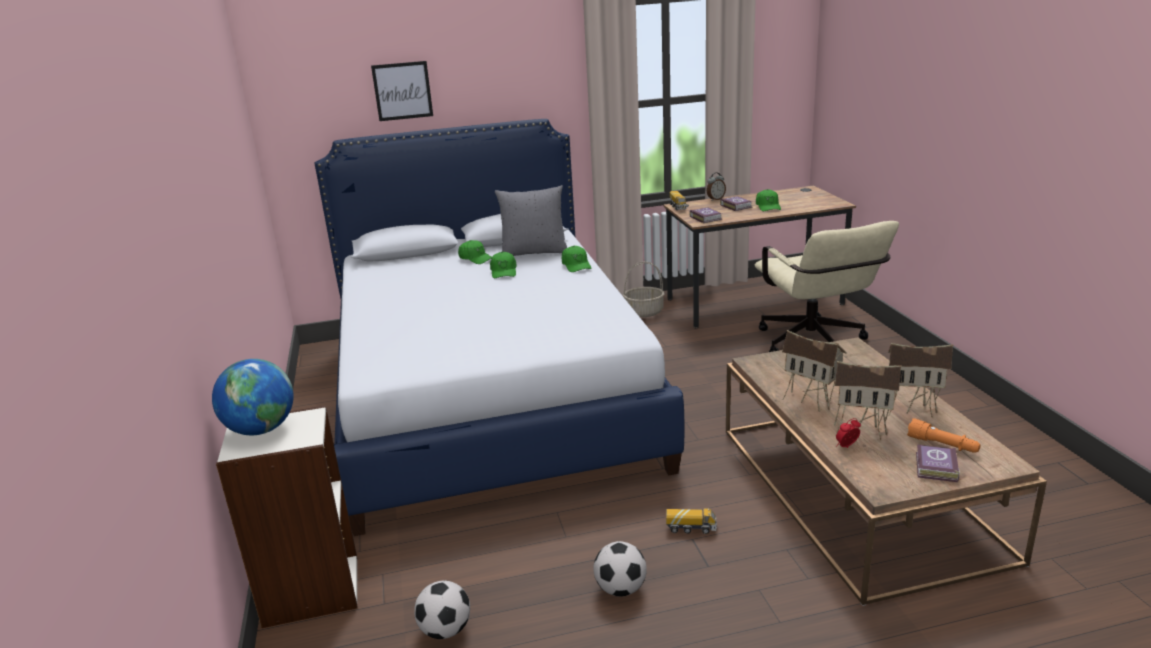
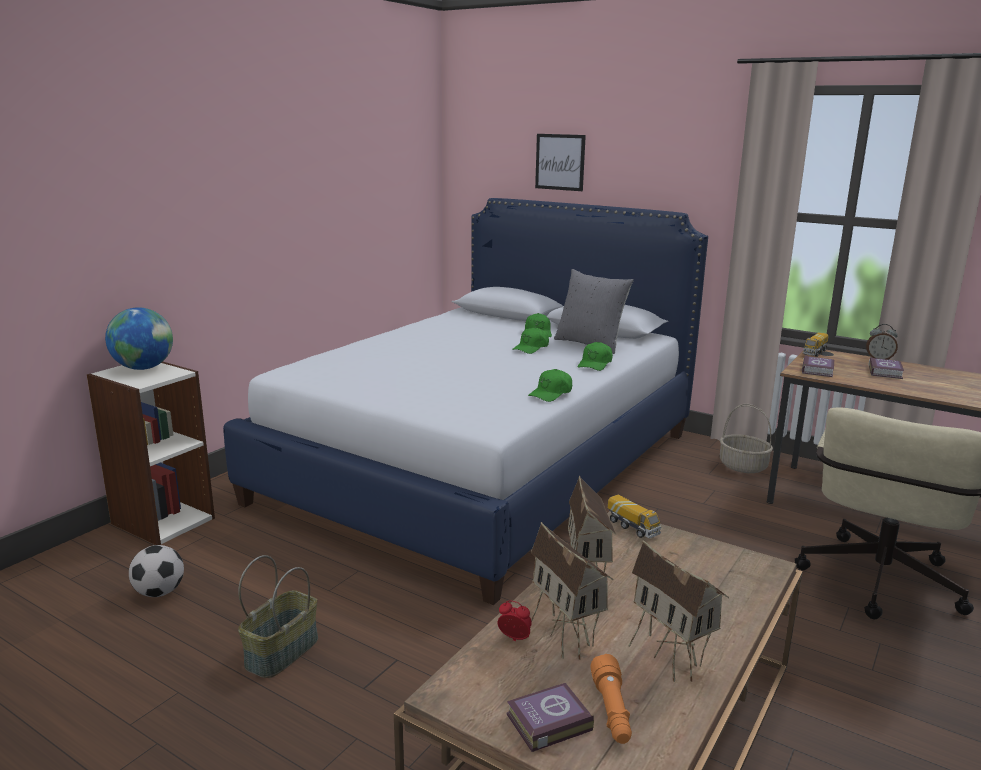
camera: 45 degrees right, 5 degrees down
(620, 589) = (281, 651): football -> basket
(691, 528) = (412, 651): toy truck -> toy truck (633, 527)
(768, 206) = (925, 384): green cap -> green cap (551, 394)

